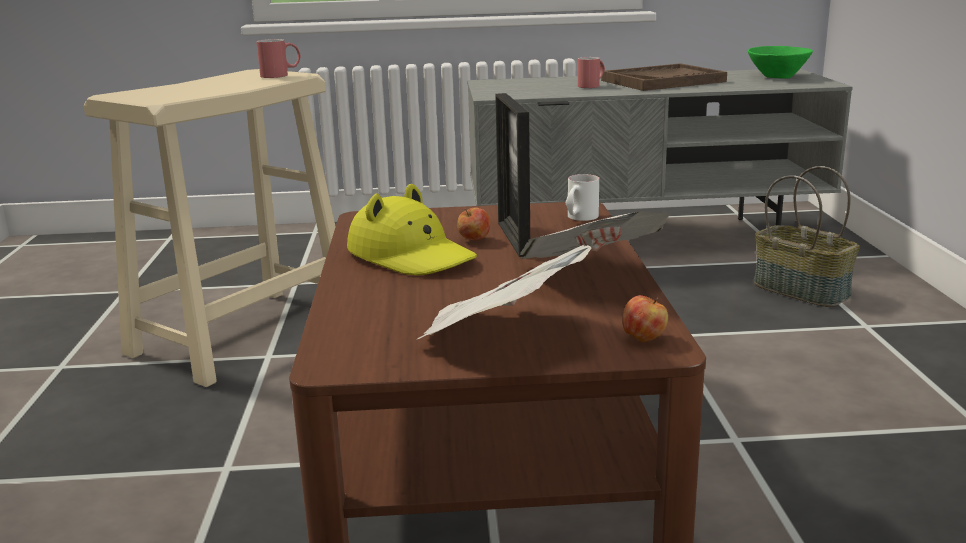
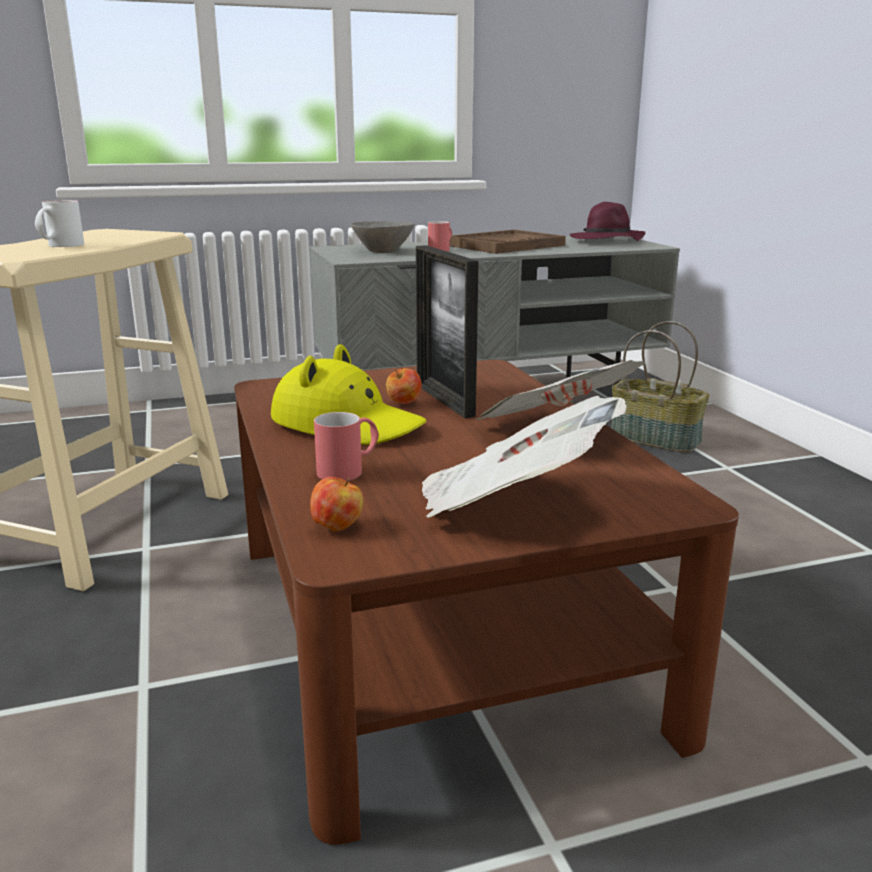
camera: 15 degrees left, 0 degrees up
(281, 75) = (141, 234): red mug -> red mug (349, 470)
(532, 86) = (382, 251): none -> grey bowl
(579, 218) = (496, 377): white mug -> white mug (60, 246)
(644, 339) = (661, 495): apple -> apple (337, 527)
(777, 77) = (606, 241): green bowl -> purple hat

